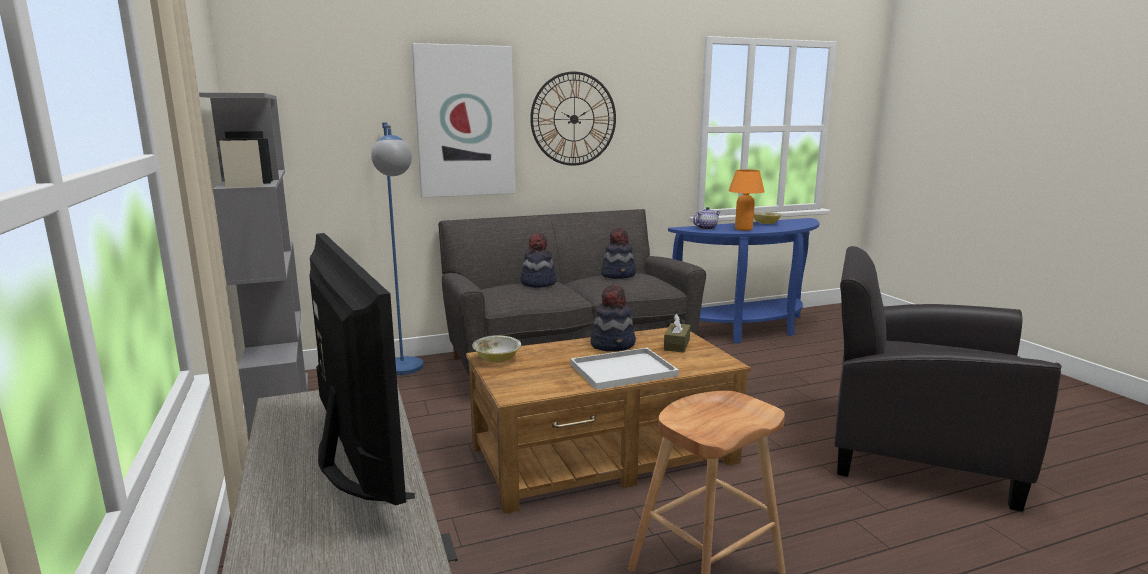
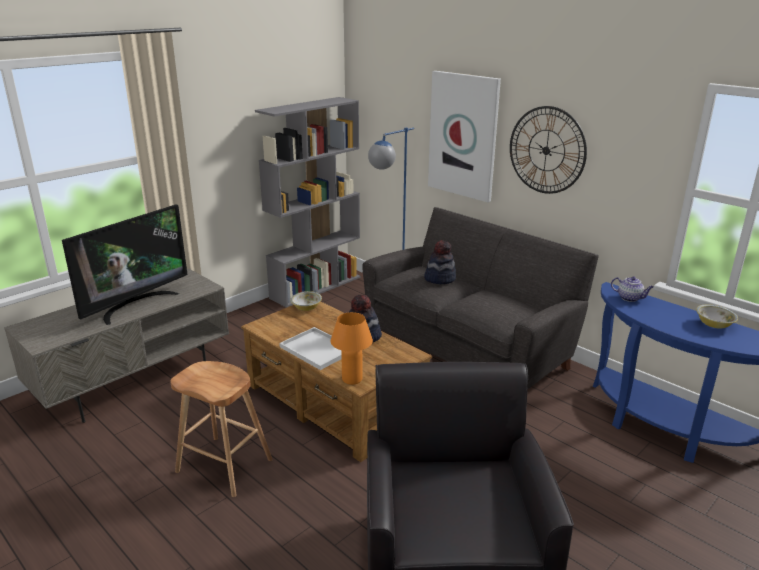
camera: 65 degrees right, 10 degrees up
(618, 275) = (498, 301): hat -> none
(677, 345) = (382, 360): brown tissue box -> none
(743, 229) = (656, 316): orange table lamp -> orange table lamp (352, 379)

